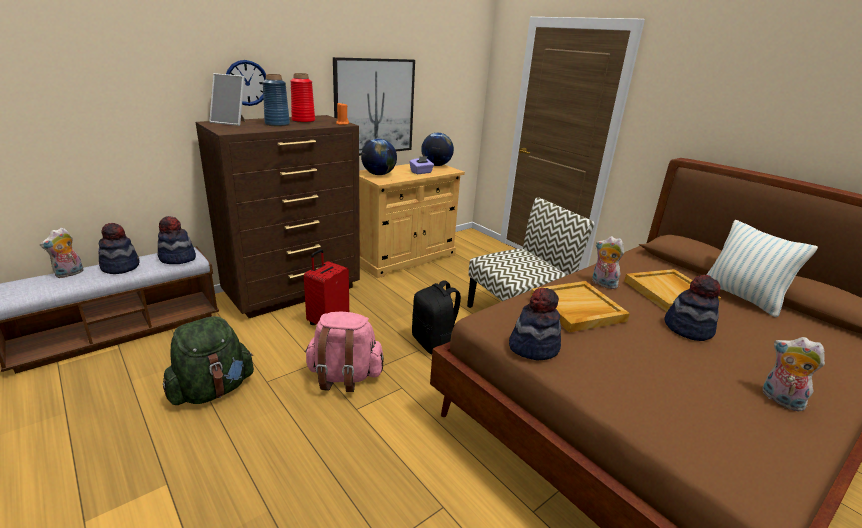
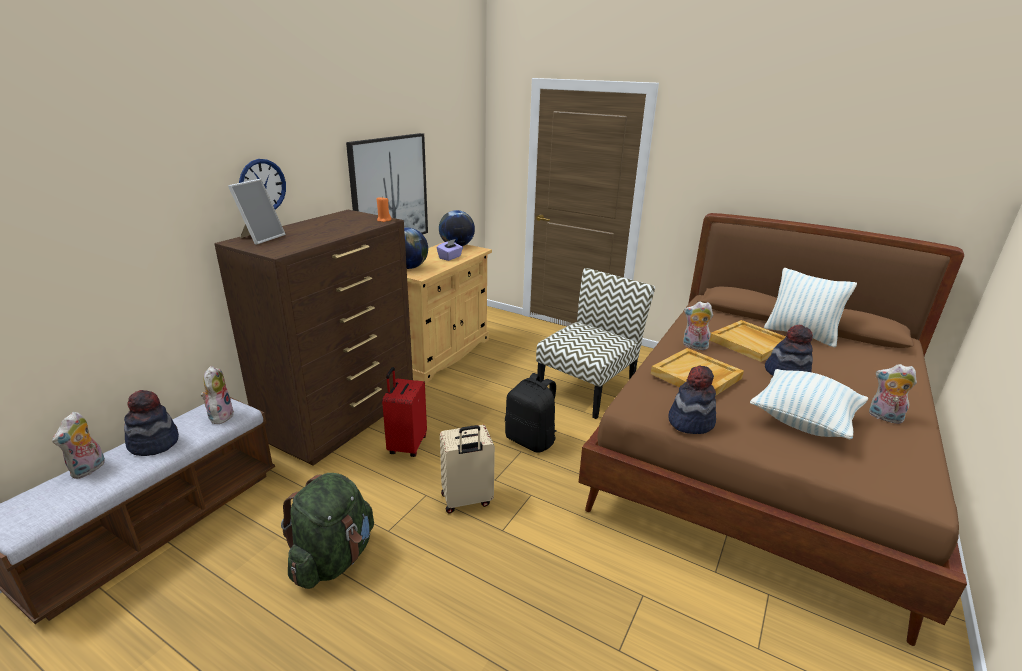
camera: 20 degrees left, 0 degrees up
(177, 258) = (220, 415): hat -> plush toy
(231, 123) = (260, 238): picture frame -> picture frame turned 60 degrees counterclockwise
(277, 124) = (316, 232): blue vase -> none
(303, 121) = (336, 222): red vase -> none
(344, 376) = (466, 500): pink backpack -> beige suitcase
(666, 378) = (803, 421): none -> pillow

